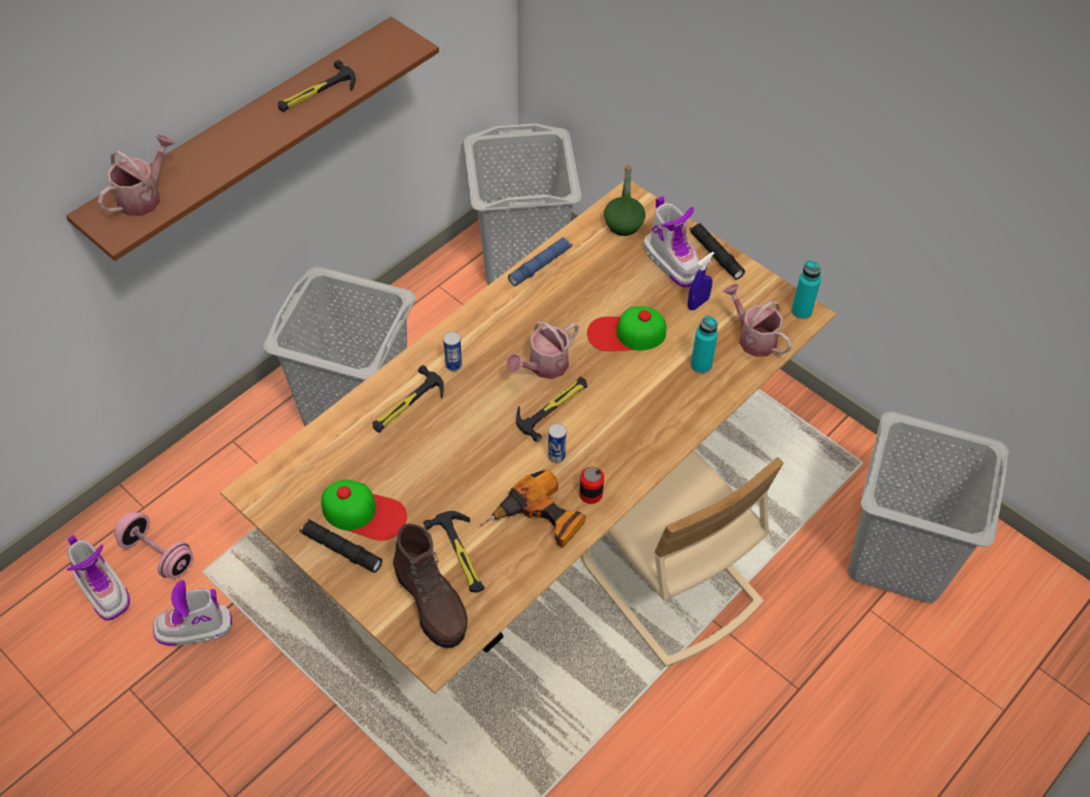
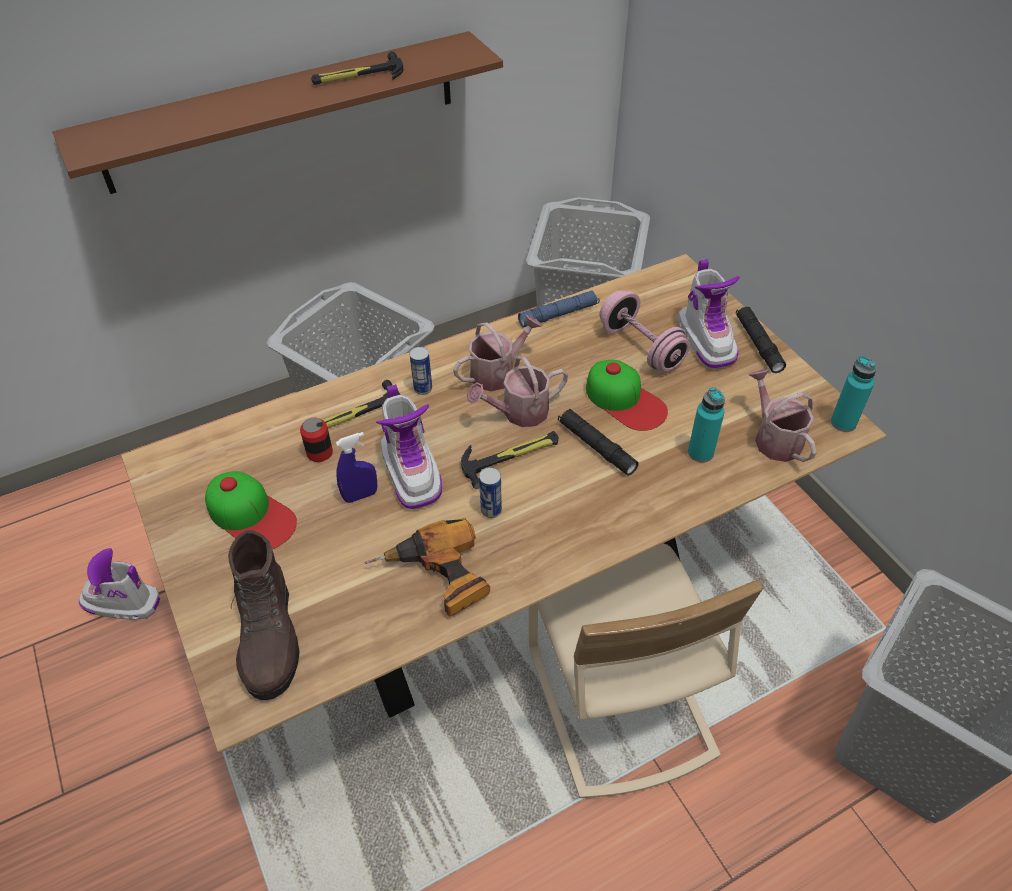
camera: 20 degrees right, 5 degrees down
(103, 589) = (63, 542): boot -> boot (412, 472)
(144, 196) = (134, 129): watering can -> watering can (497, 372)
(158, 554) = (127, 523): pink dumbbell -> pink dumbbell (641, 347)
(341, 549) = (206, 548): black flashlight -> black flashlight (596, 446)
(460, 554) = (331, 590): hammer -> none
(591, 494) = (512, 563): can -> can (319, 453)
(623, 225) = (664, 295): green bottle -> none
(626, 333) = (625, 400): cap -> cap turned 150 degrees counterclockwise
(698, 303) = (720, 388): blue spray bottle -> blue spray bottle (360, 495)

